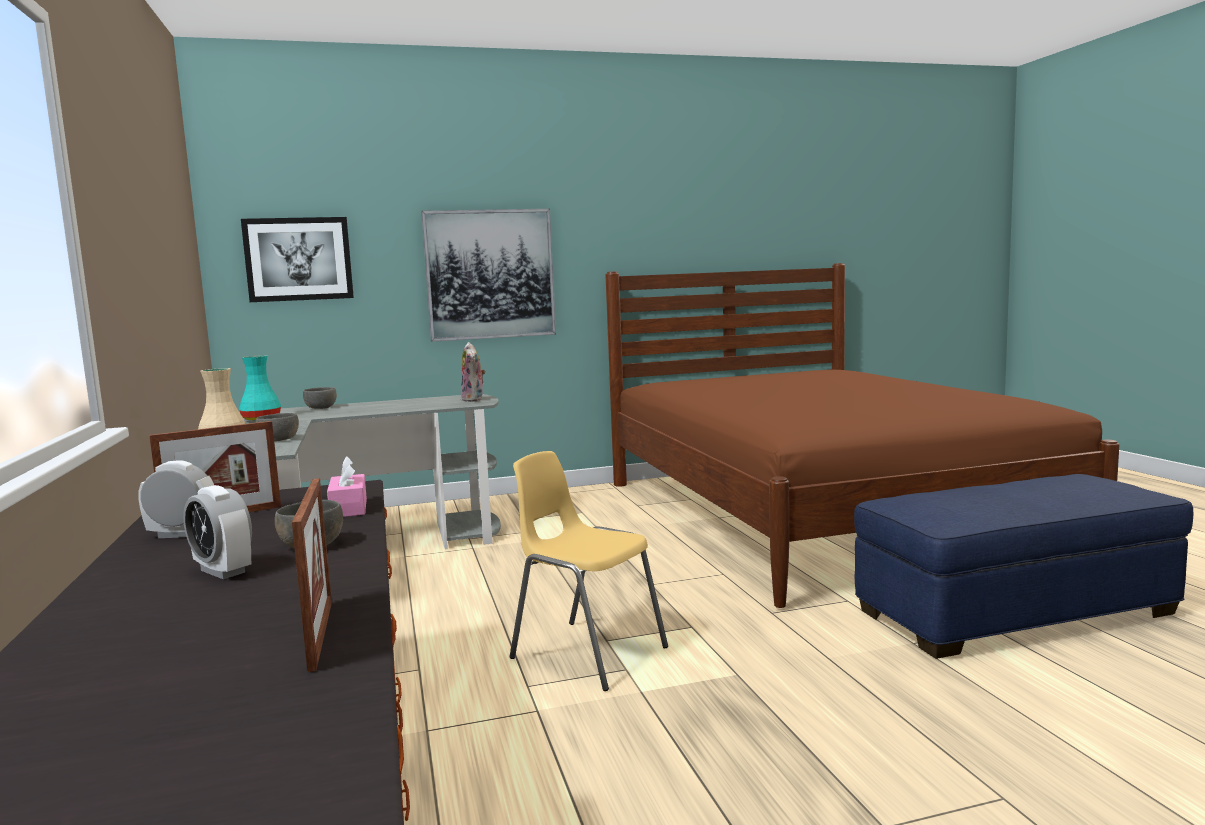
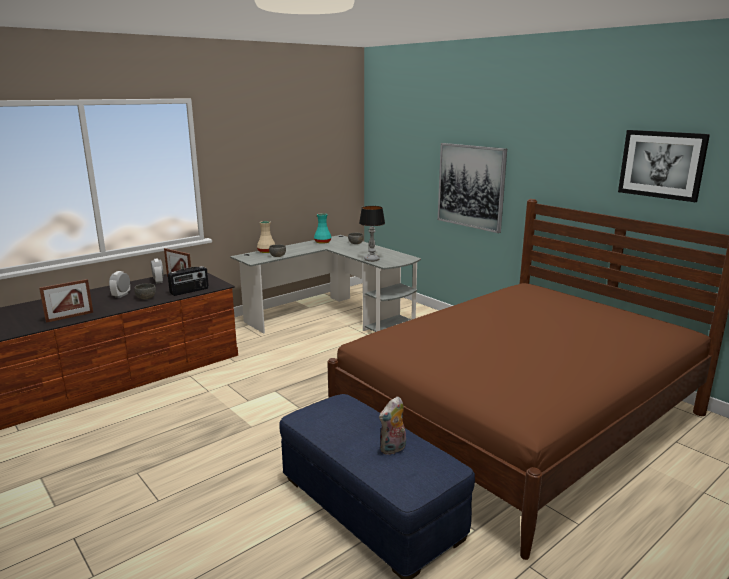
camera: 65 degrees right, 10 degrees up
(298, 259) = (394, 162): picture -> picture (661, 164)
(348, 508) = (189, 291): pink tissue box -> radio
(439, 406) = (371, 260): none -> table lamp
(474, 400) = (396, 261): plush toy -> plush toy (393, 449)
(587, 653) = (260, 389): yellow chair -> none

